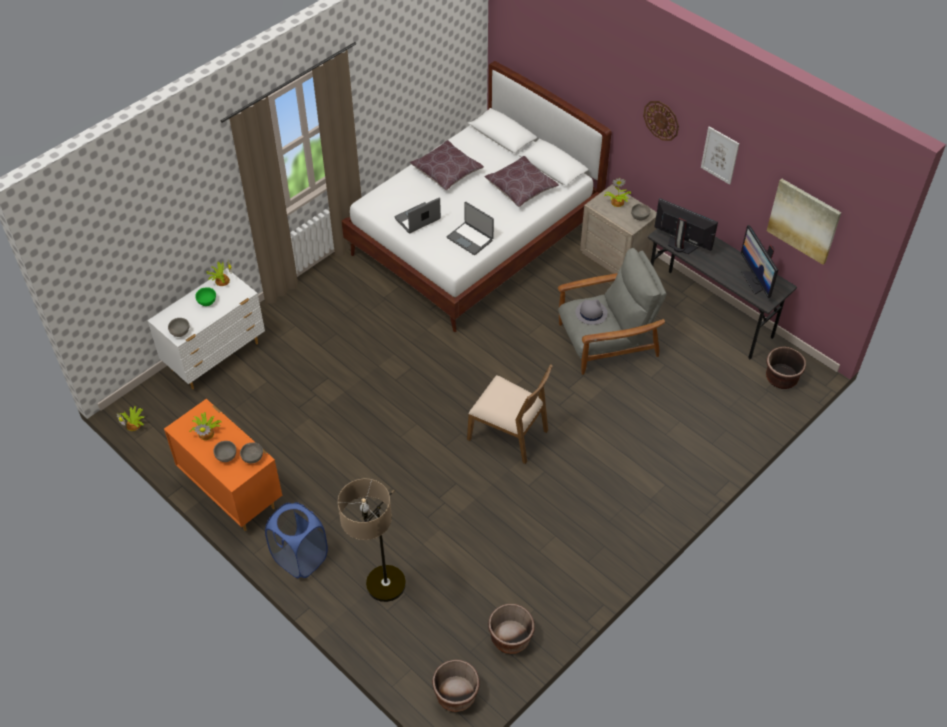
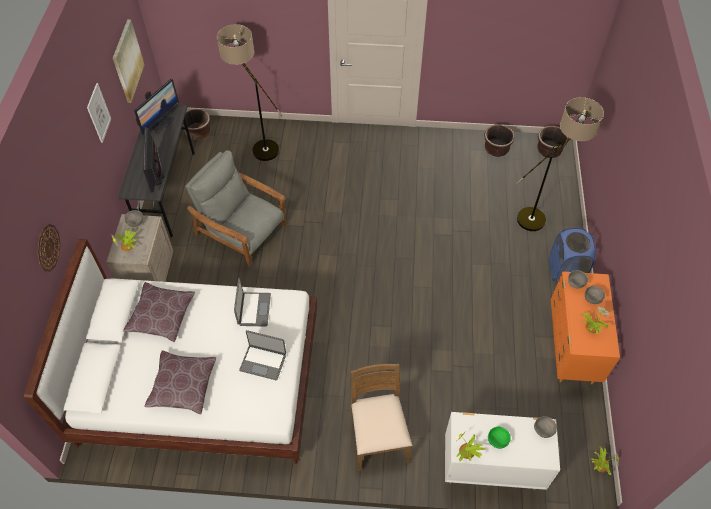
camera: 130 degrees left, 5 degrees up
(509, 434) = (371, 232): brown chair -> brown chair (378, 436)
(591, 313) = (246, 220): grey hat -> none
(661, 120) = (78, 164): wall clock -> wall clock (48, 247)
(717, 416) = (258, 145): none -> floor lamp

